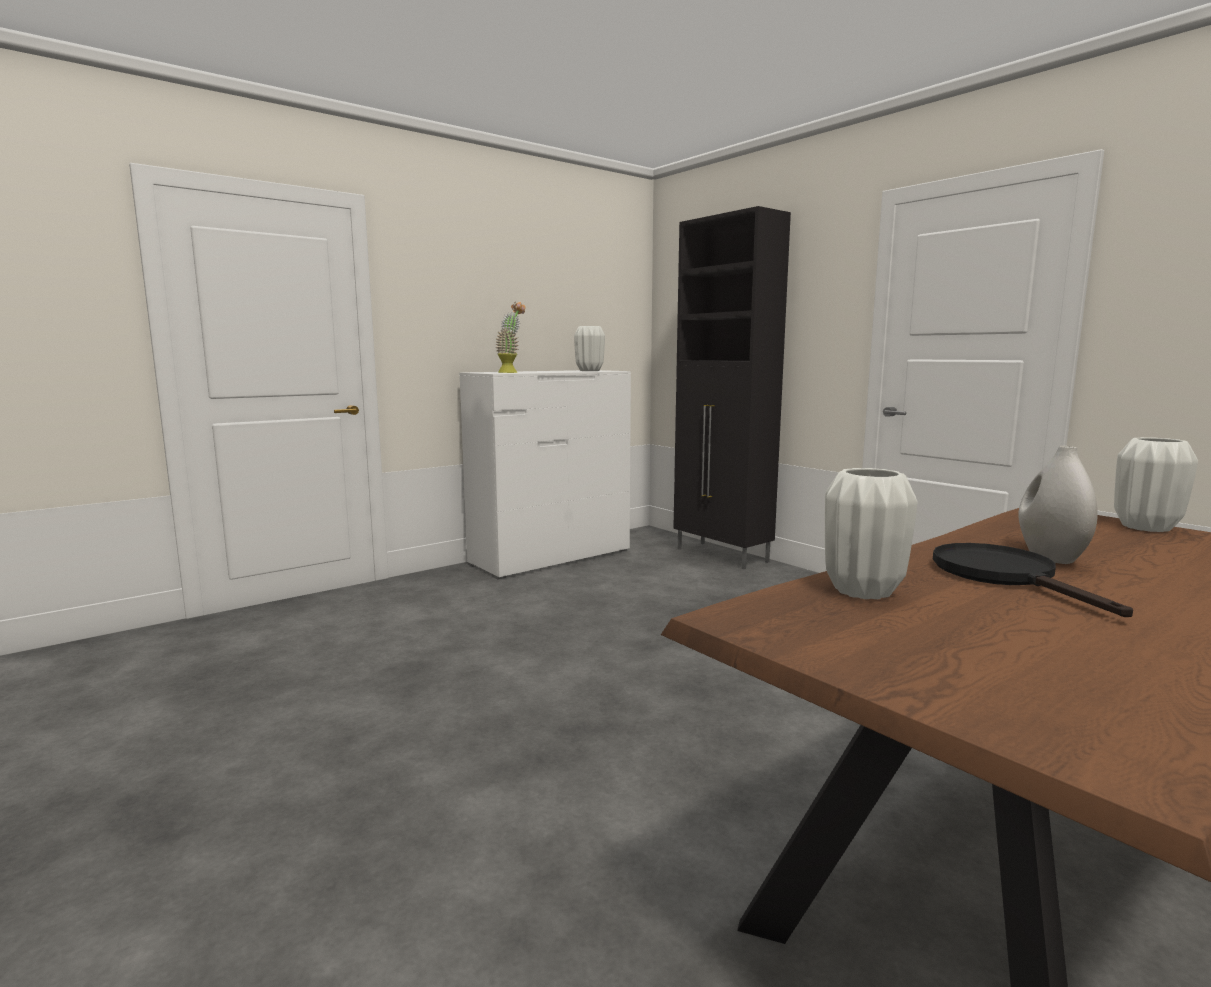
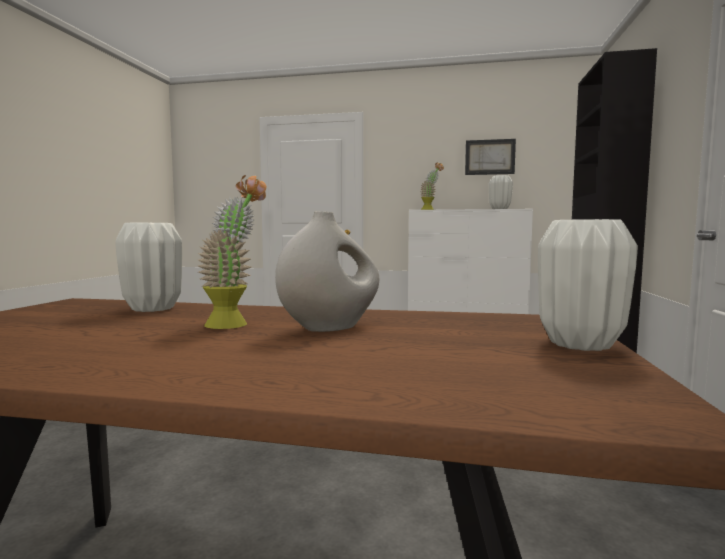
camera: 50 degrees right, 5 degrees down
(548, 294) = (489, 157): none -> picture
(1005, 576) = (235, 323): black frying pan -> potted plant

